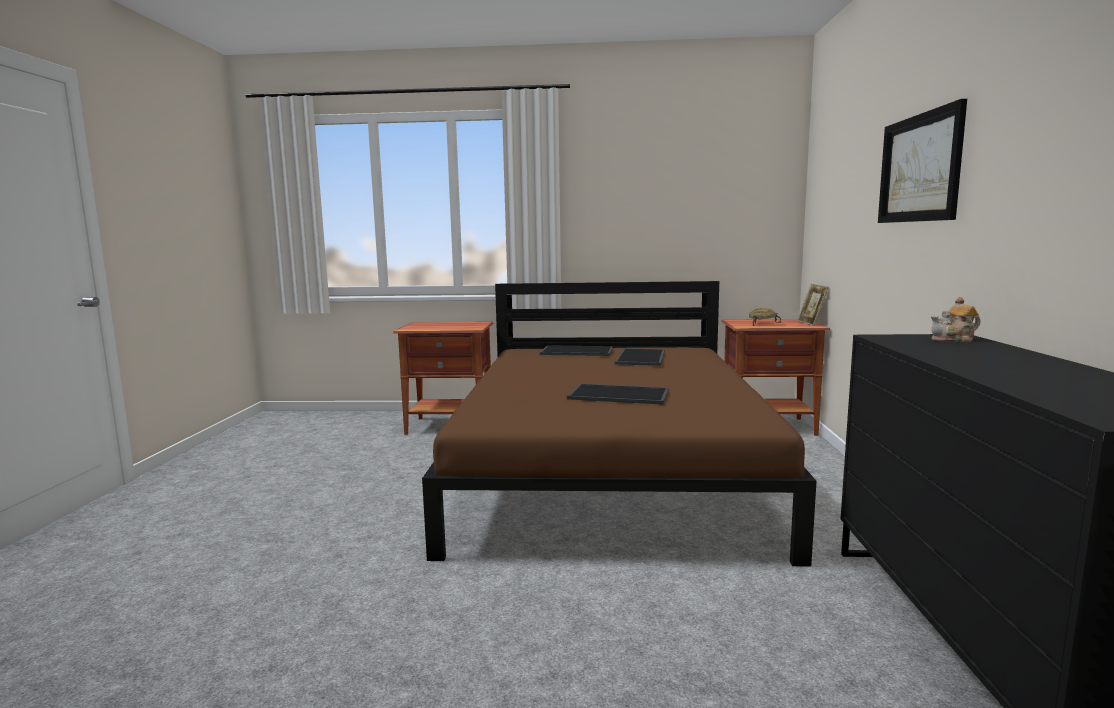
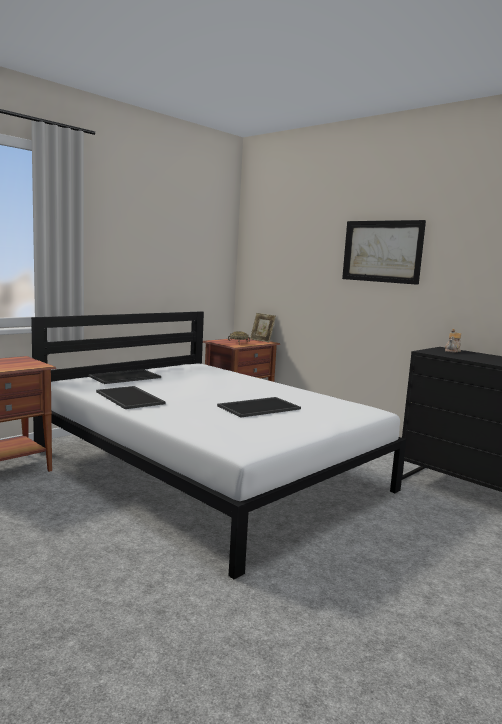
camera: 50 degrees left, 0 degrees up
(611, 470) = (209, 470): brown bed -> white bed
(642, 358) = (192, 376): tray -> tray (131, 398)

